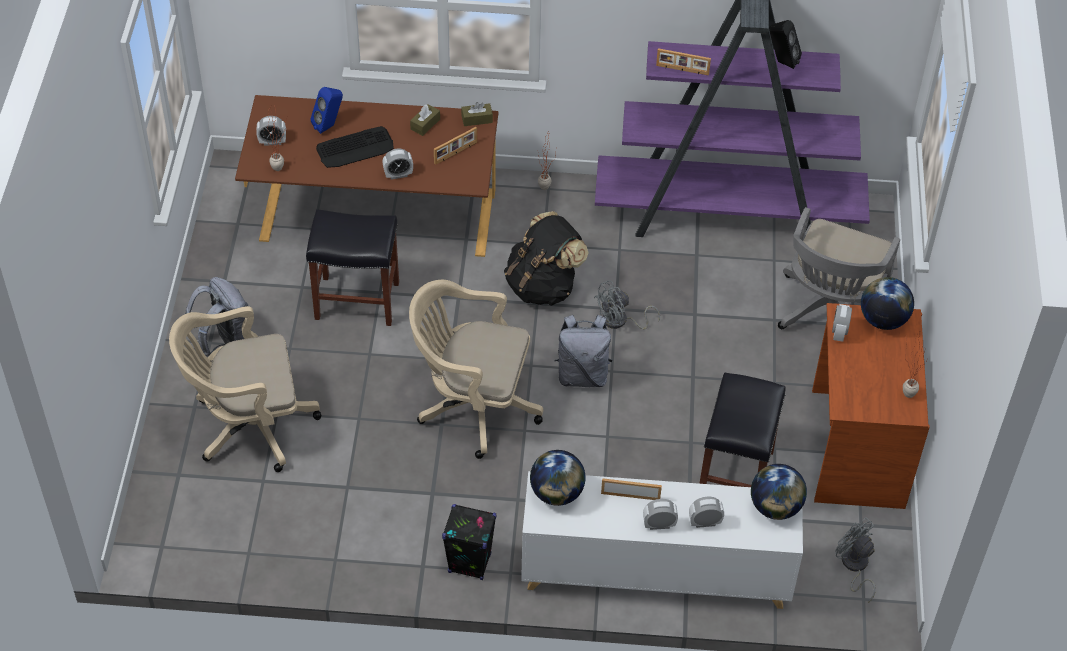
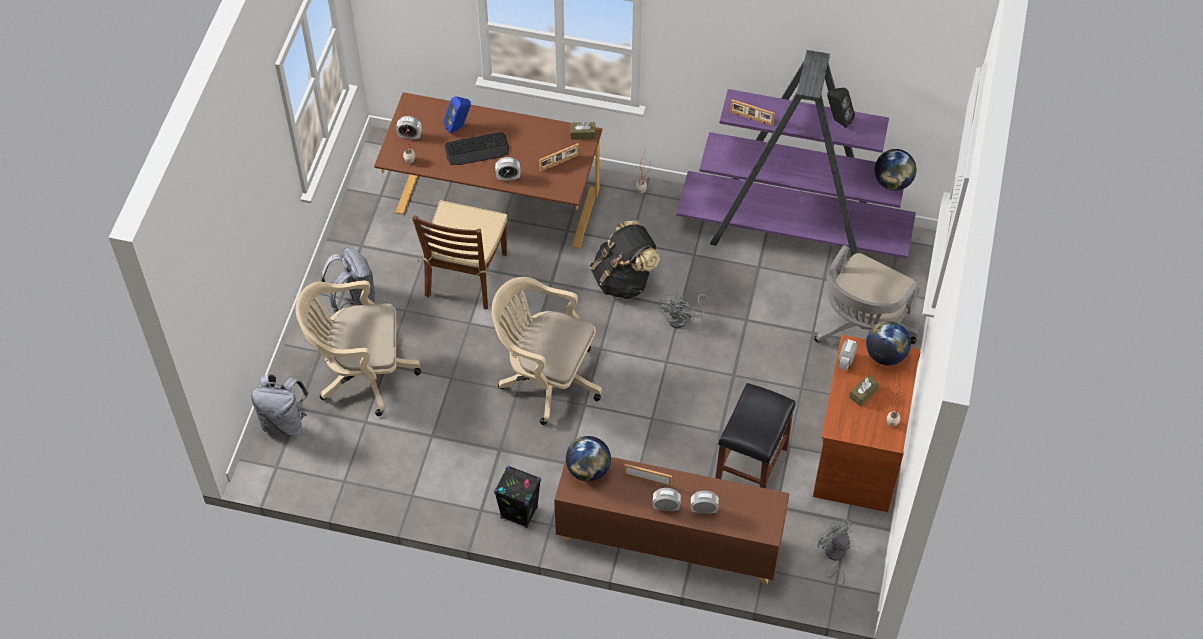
camera: 10 degrees right, 5 degrees up
(356, 301) = (466, 275): black stool -> brown chair
(425, 124) = (538, 134): brown tissue box -> brown tissue box (863, 393)
(582, 375) = (641, 362): grey backpack -> grey backpack (284, 422)
(620, 321) = (682, 319): grey fan -> grey fan turned 45 degrees counterclockwise
(655, 572) = (668, 540): white cabinet -> brown cabinet
(775, 507) = (764, 504): globe -> globe (892, 182)

